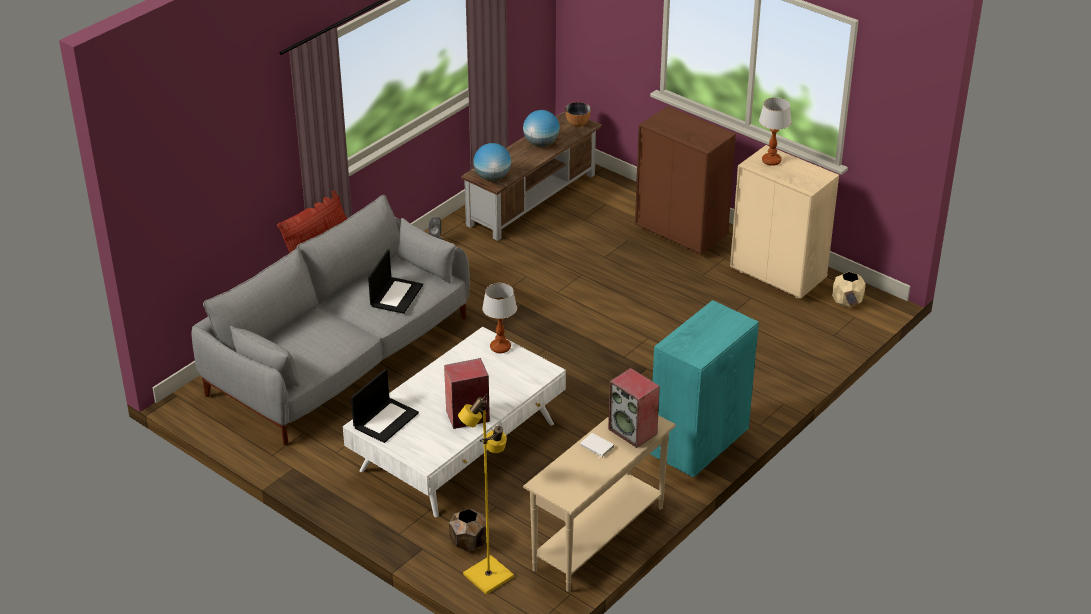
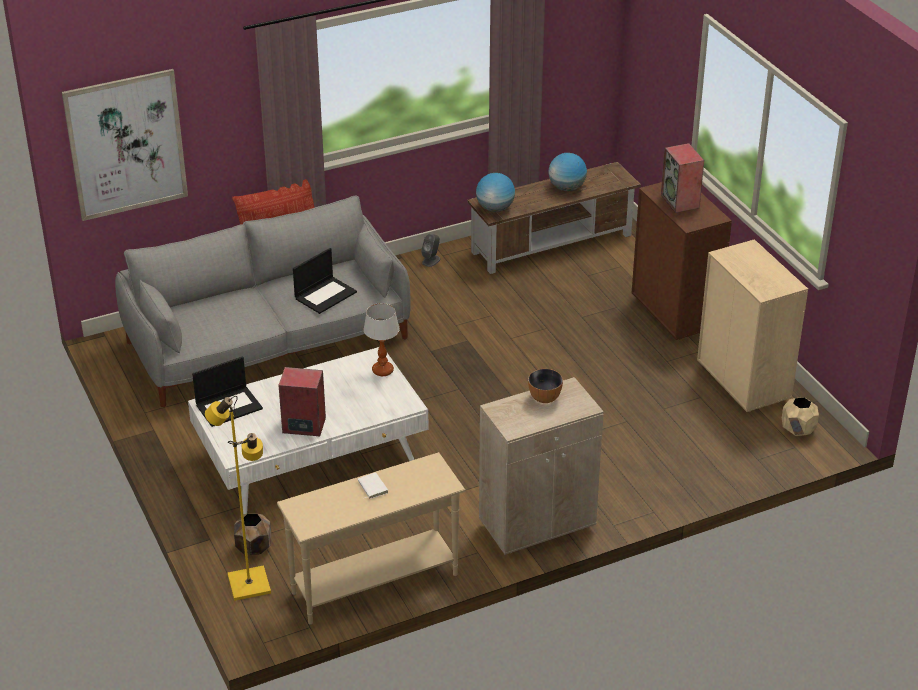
camera: 25 degrees right, 0 degrees up
(184, 195) = (126, 144): none -> picture
(577, 124) = (617, 177): bowl -> bowl (544, 398)
(633, 431) = (418, 484): speaker -> speaker (680, 201)
(698, 448) = (536, 528): turquoise cabinet -> beige cabinet
(771, 161) = (746, 257): table lamp -> none

